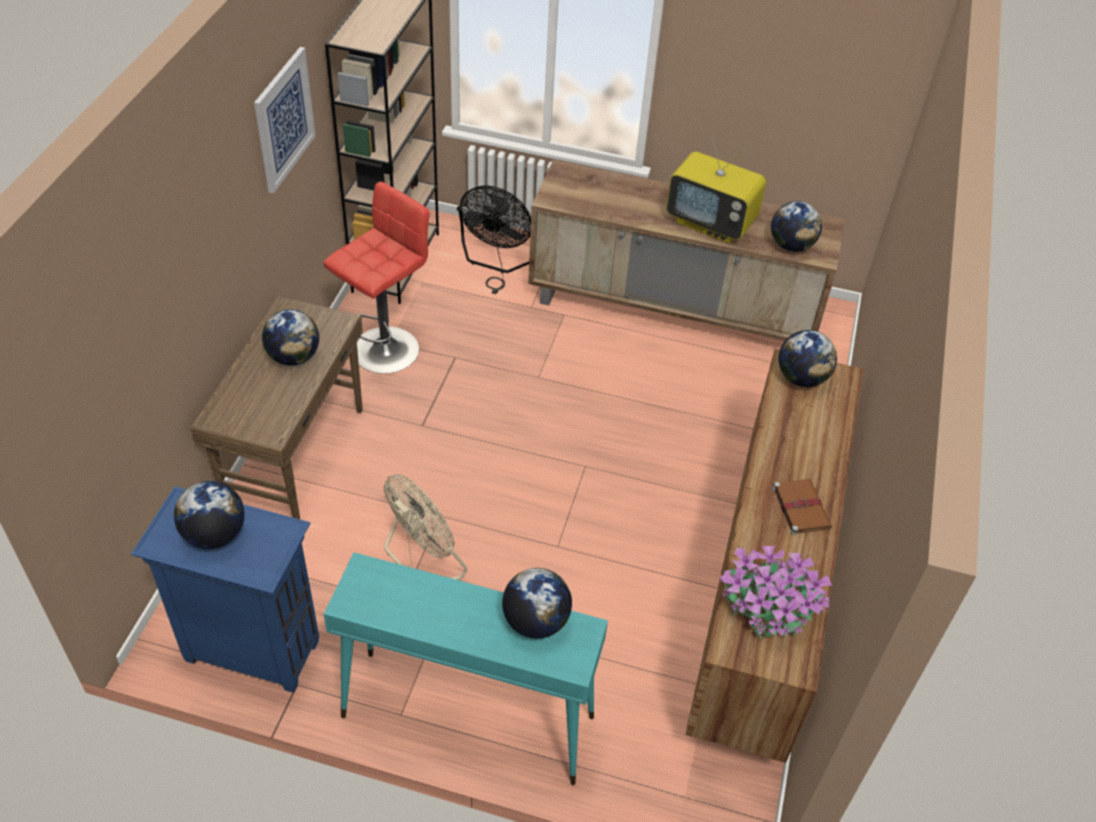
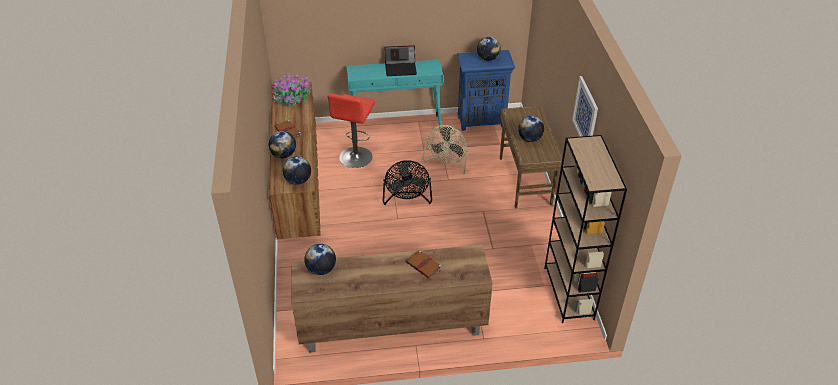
camera: 160 degrees right, 5 degrees down
(386, 350) = (529, 240): red stool -> red stool (355, 157)
(446, 614) = (401, 68): none -> laptop
(494, 261) = (514, 315): black fan -> black fan (405, 197)
(535, 621) = (371, 74): globe -> globe (284, 155)
(635, 205) = (424, 265): none -> brown book
(711, 223) = (373, 269): television -> none

